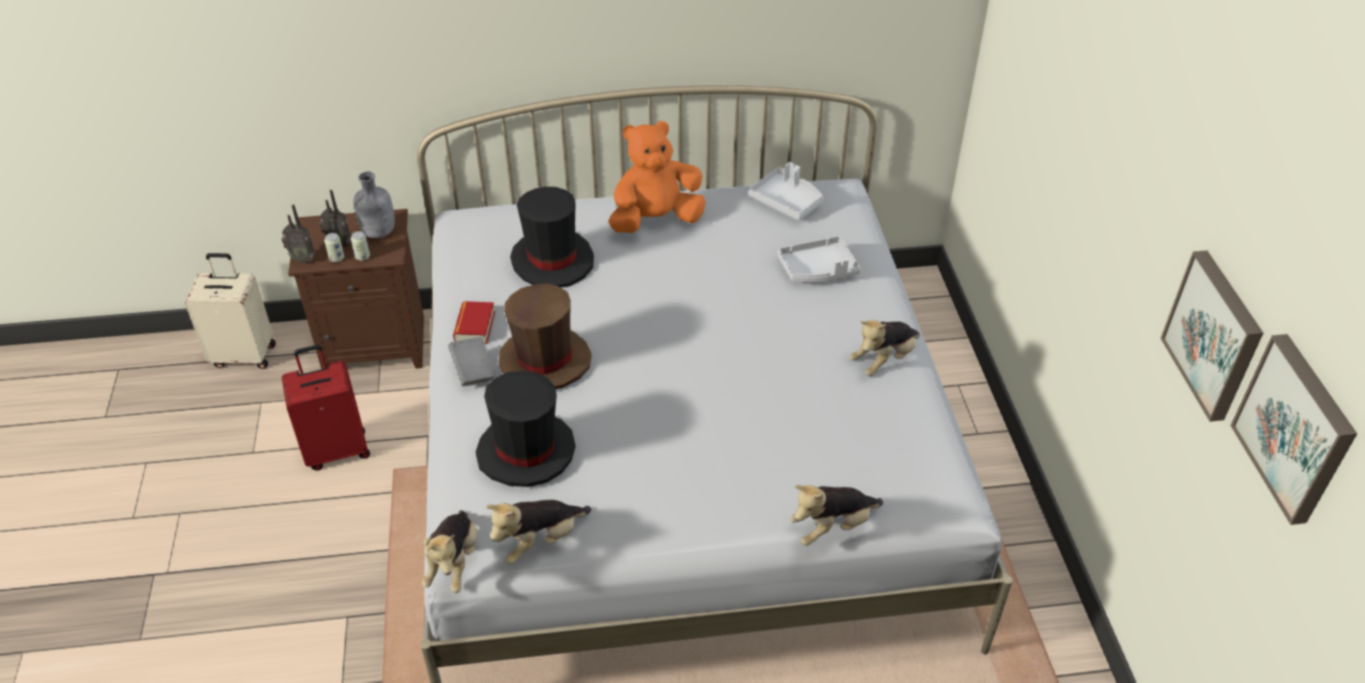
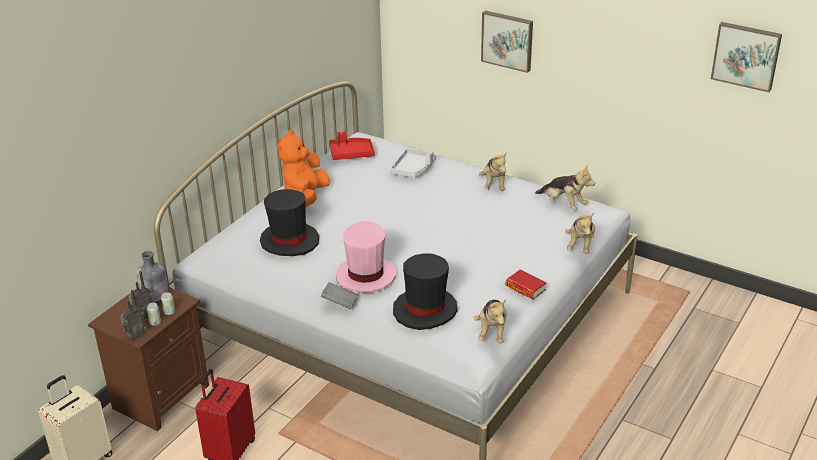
camera: 50 degrees left, 10 degrees down
(454, 563) = (473, 367): plush toy -> plush toy (563, 204)
(475, 326) = (305, 288): book -> book (525, 288)
(544, 361) = (366, 276): brown hat -> pink hat
(787, 201) = (351, 154): grey tray -> red tray
(1215, 335) = (673, 51): picture -> picture (507, 40)

